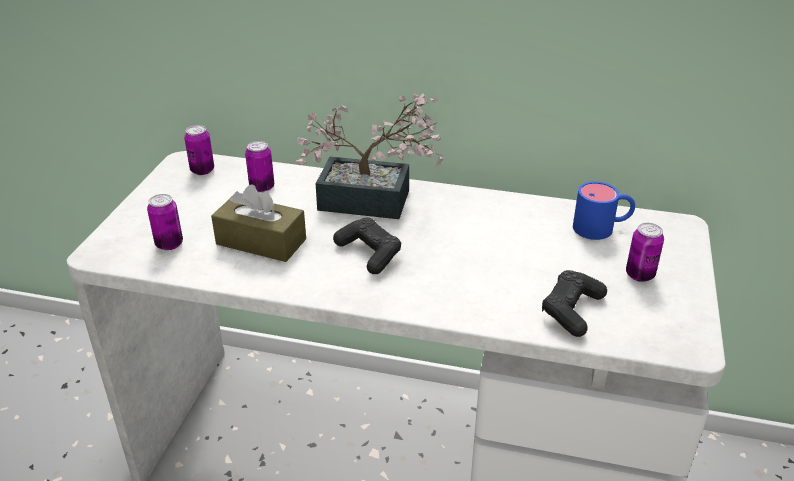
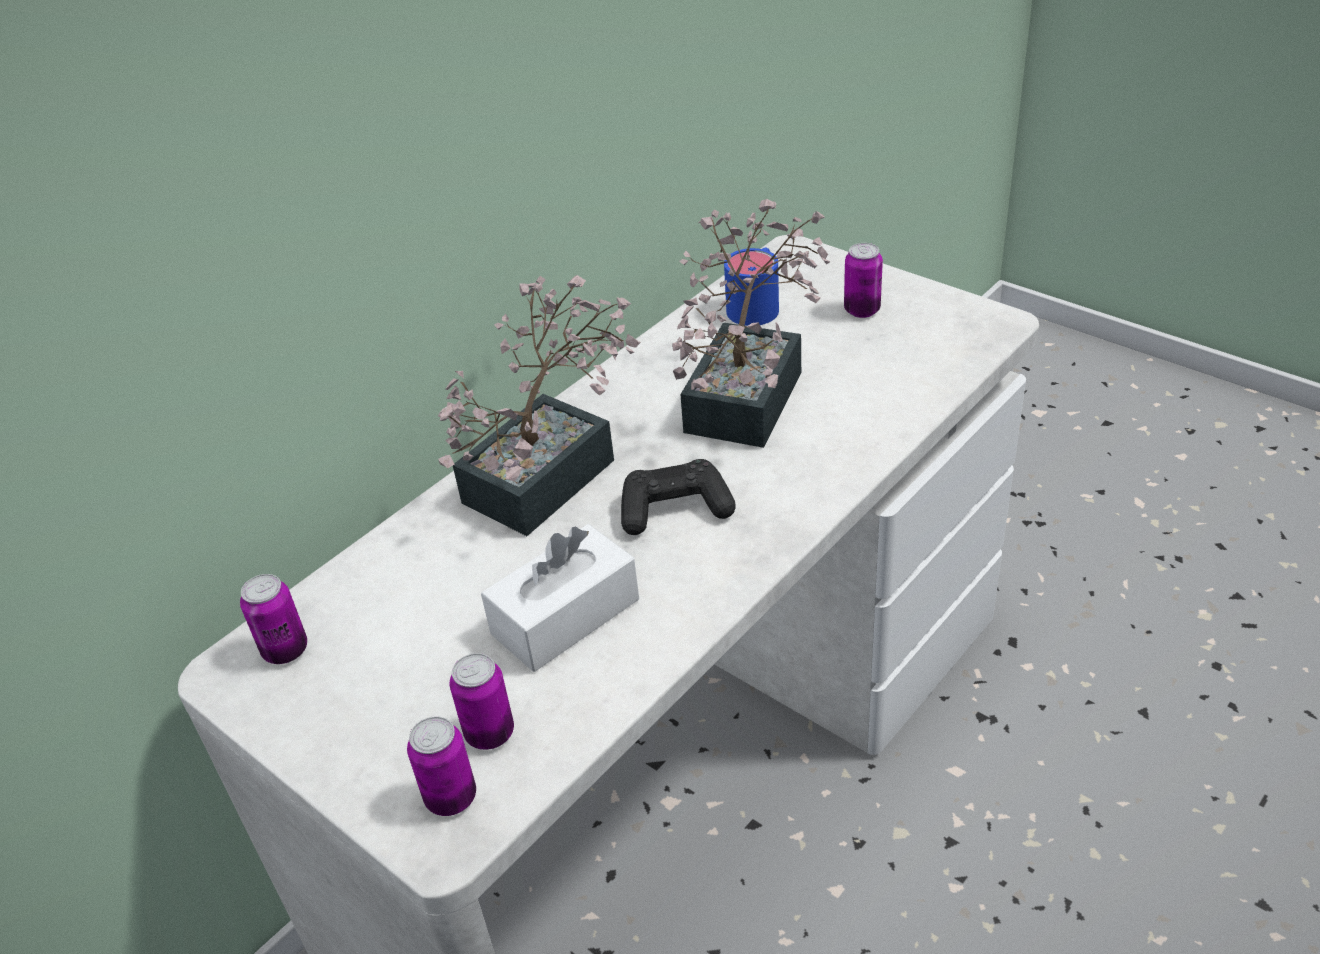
camera: 60 degrees left, 5 degrees up
(261, 242) = (565, 616): brown tissue box -> white tissue box
(262, 187) = (409, 584): can -> can (451, 798)
(503, 251) = (751, 392): none -> potted plant
(572, 310) = (896, 378): black game controller -> none

